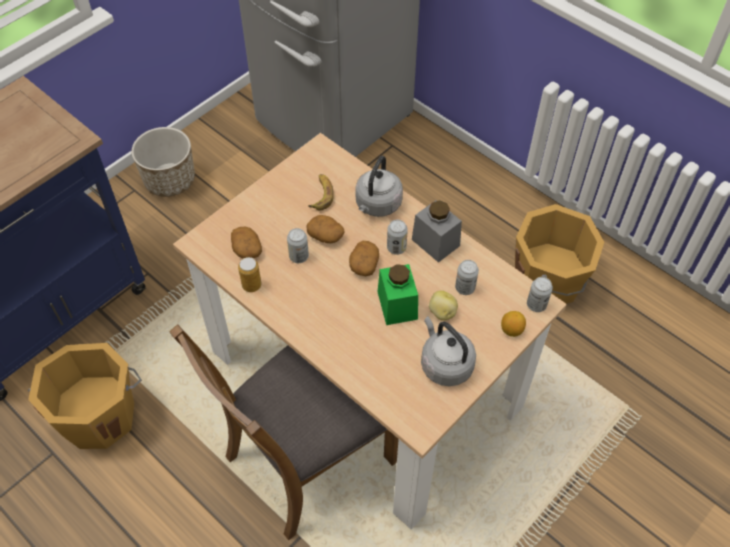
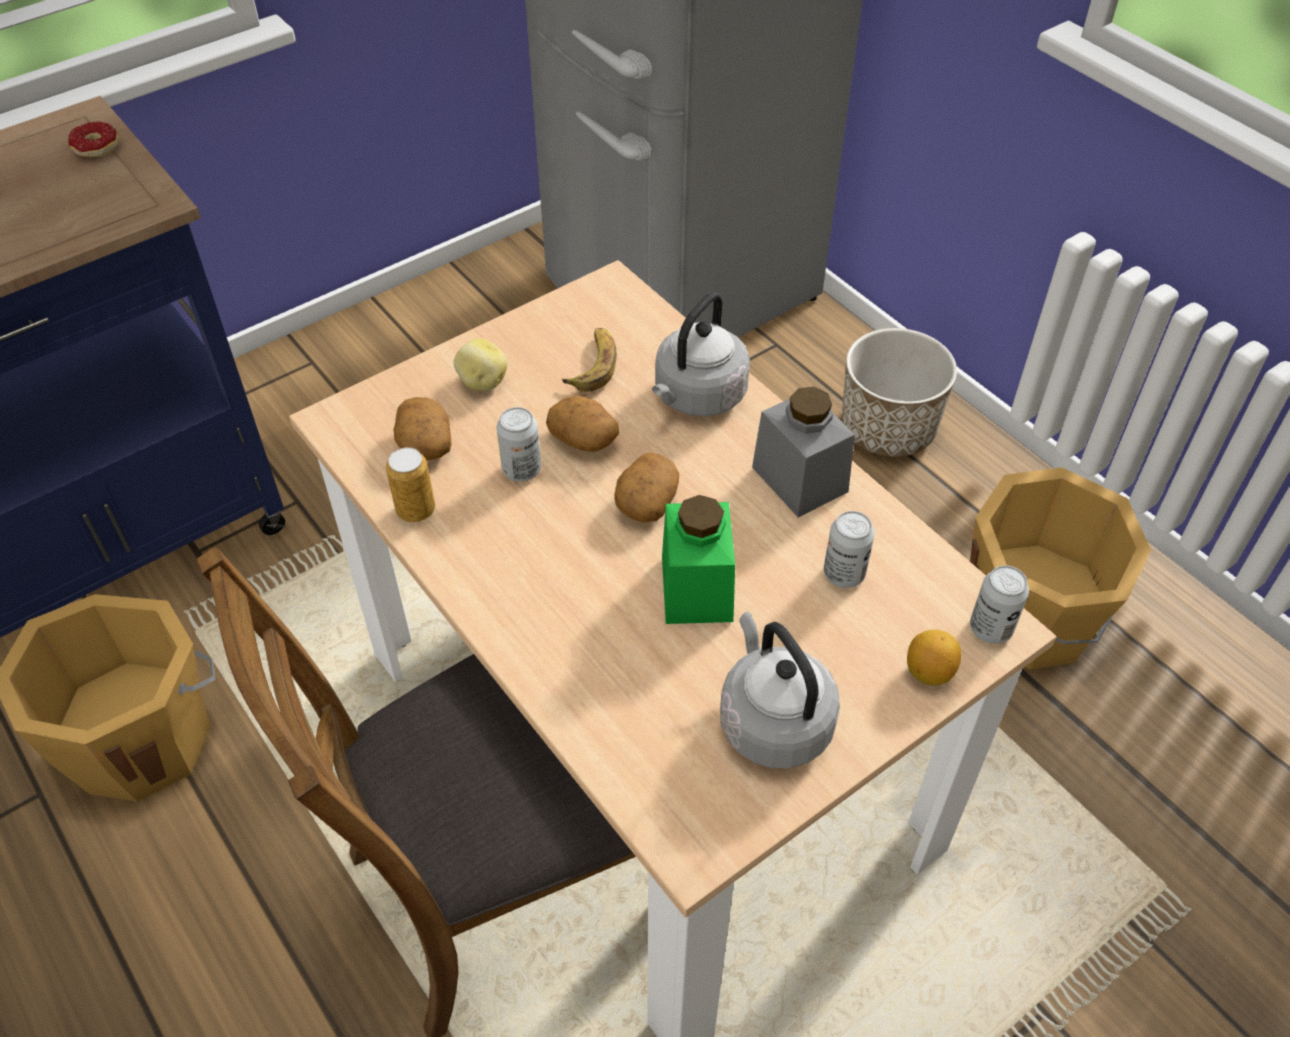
camera: 10 degrees right, 5 degrees down
(32, 112) = (91, 152): none -> donut
(170, 180) = (376, 355): planter -> planter (887, 429)
(396, 248) = (718, 479): can -> none
(442, 313) = (786, 616): potato -> potato (482, 382)

